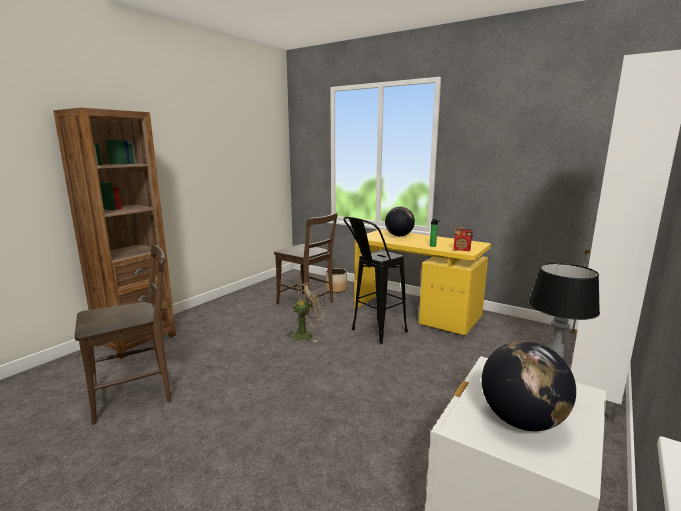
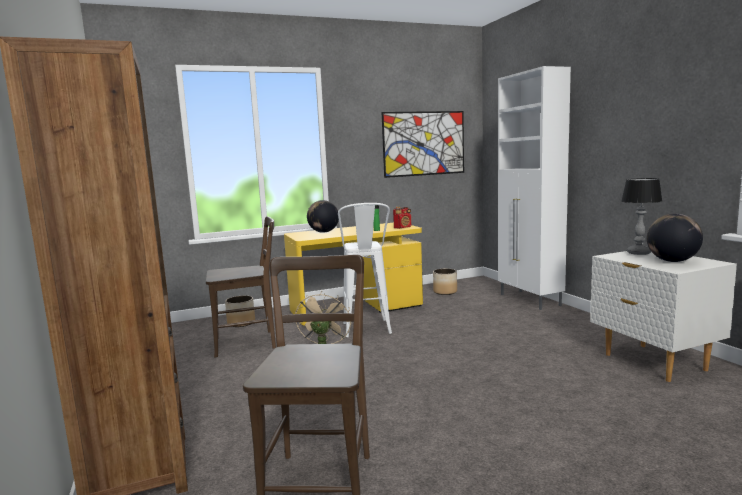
camera: 55 degrees left, 5 degrees down
(373, 333) = (367, 331): black stool -> white stool
(525, 335) = (445, 292): none -> planter
(556, 158) = (424, 143): none -> picture

